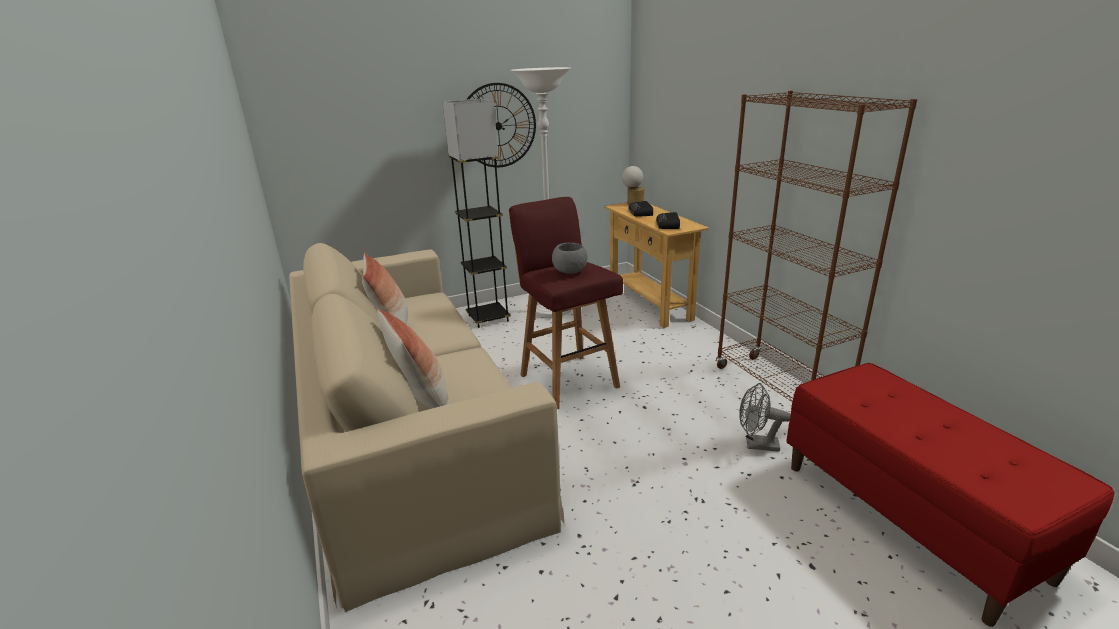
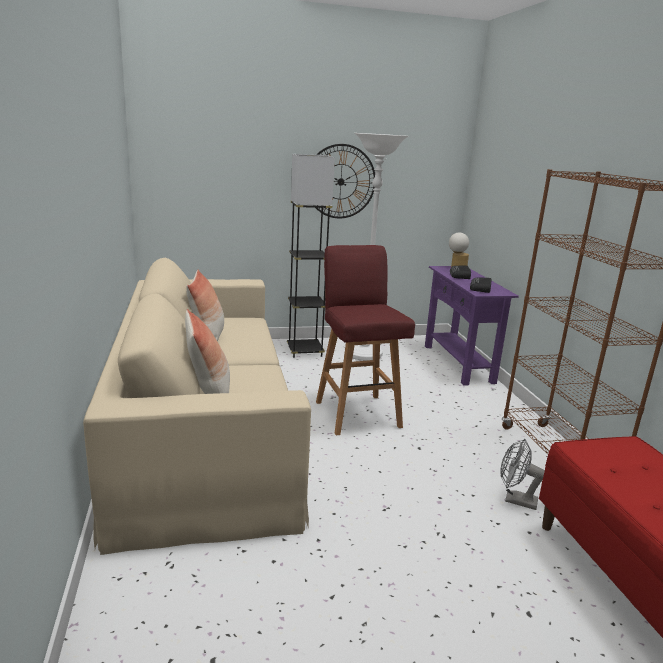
camera: 10 degrees right, 5 degrees down
(570, 271) = (368, 310): grey bowl -> none
(649, 304) = (458, 363): beige console table -> purple console table

